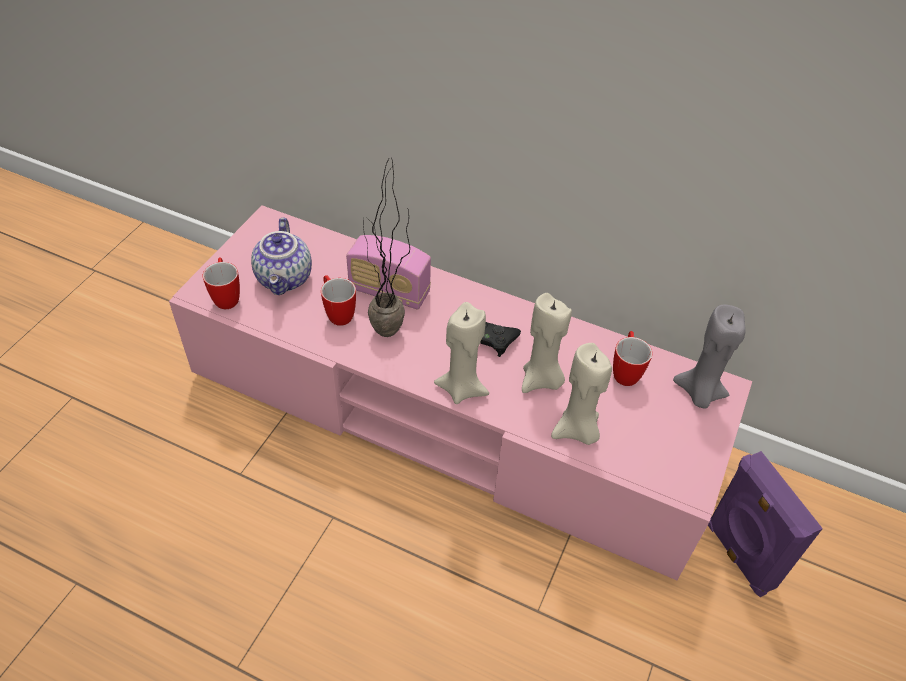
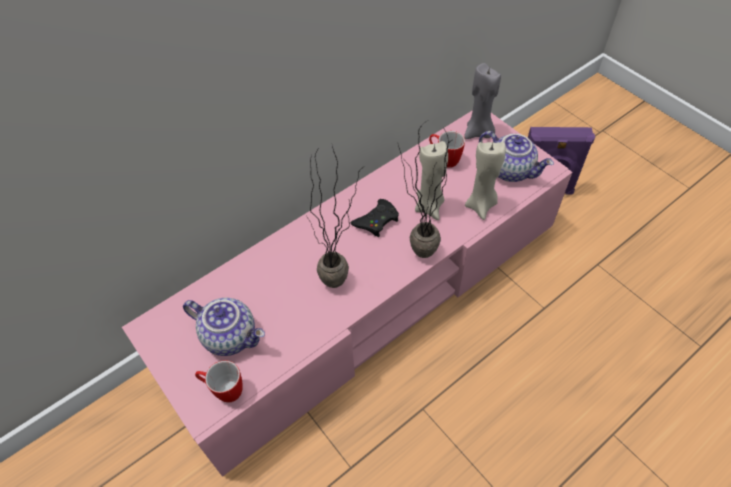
camera: 60 degrees left, 5 degrees up
(337, 313) = (295, 309): mug -> none
(389, 291) = (292, 265): radio -> none
(461, 388) = (414, 255): beige candle -> potted plant
(659, 447) = (511, 170): none -> teapot

